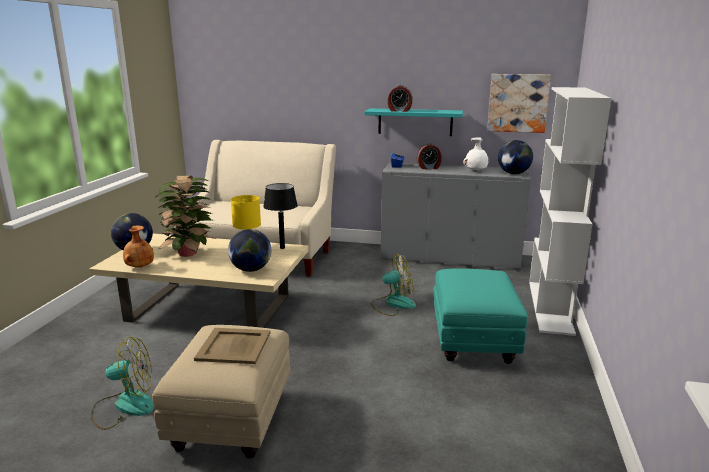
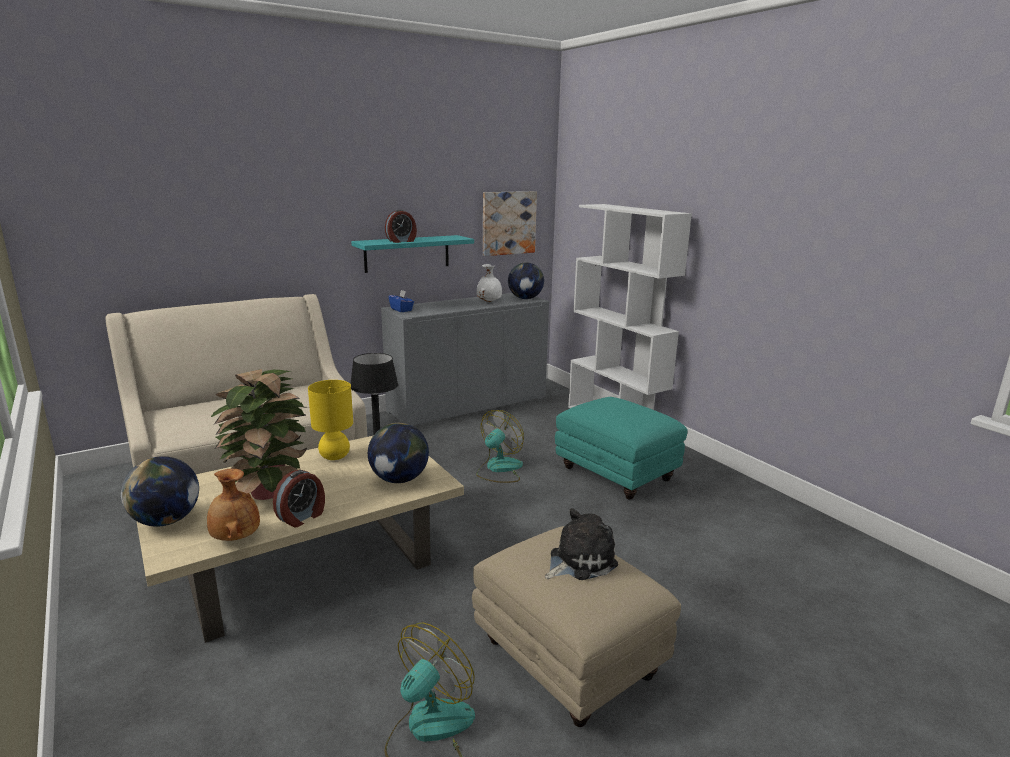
camera: 45 degrees left, 0 degrees up
(233, 345) = (579, 561): beige tray -> plush toy
(428, 168) = (438, 306): alarm clock -> alarm clock (302, 517)

